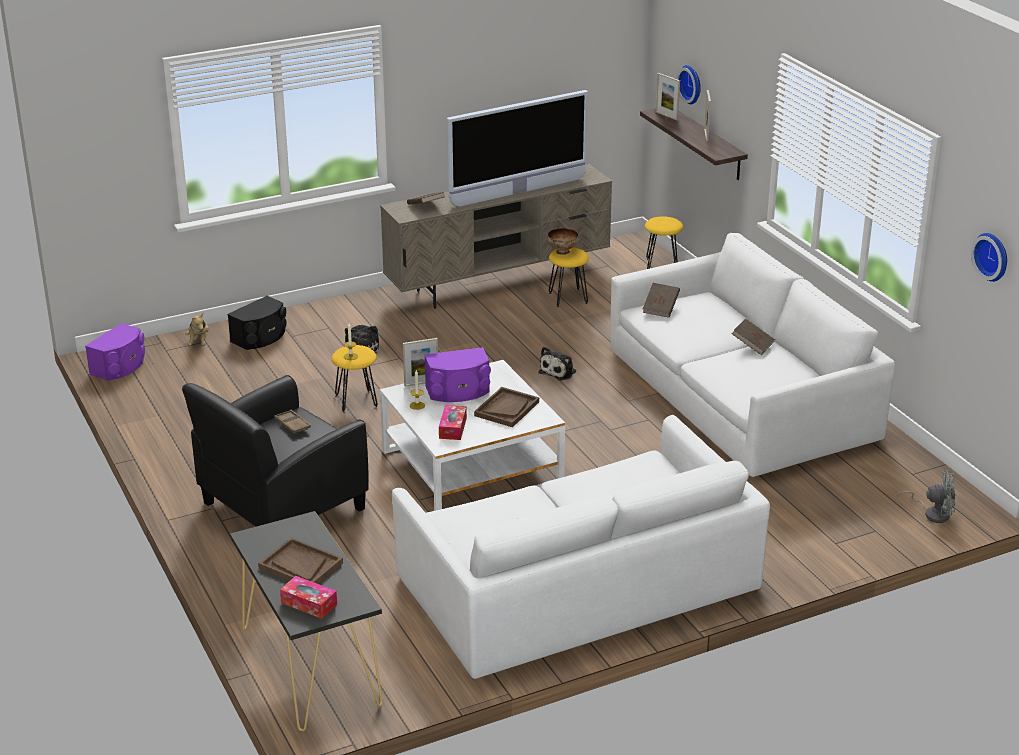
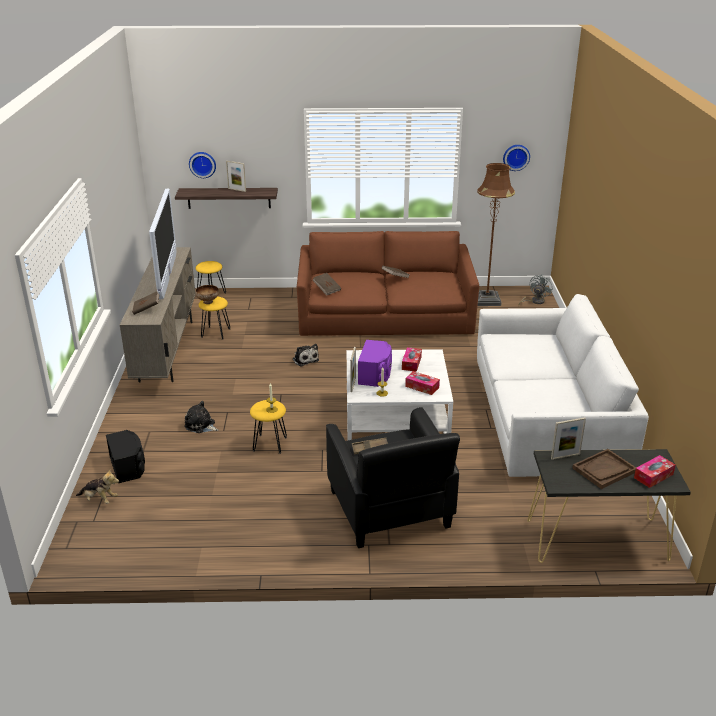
camera: 65 degrees left, 0 degrees up
(120, 367) = (94, 554): purple speaker -> none
(506, 409) = (411, 363): brown tray -> tissue box
(666, 116) = (193, 192): picture frame -> picture frame (565, 456)
(741, 396) = (385, 314): white sofa -> brown sofa
(885, 469) = (487, 300): none -> brown floor lamp

